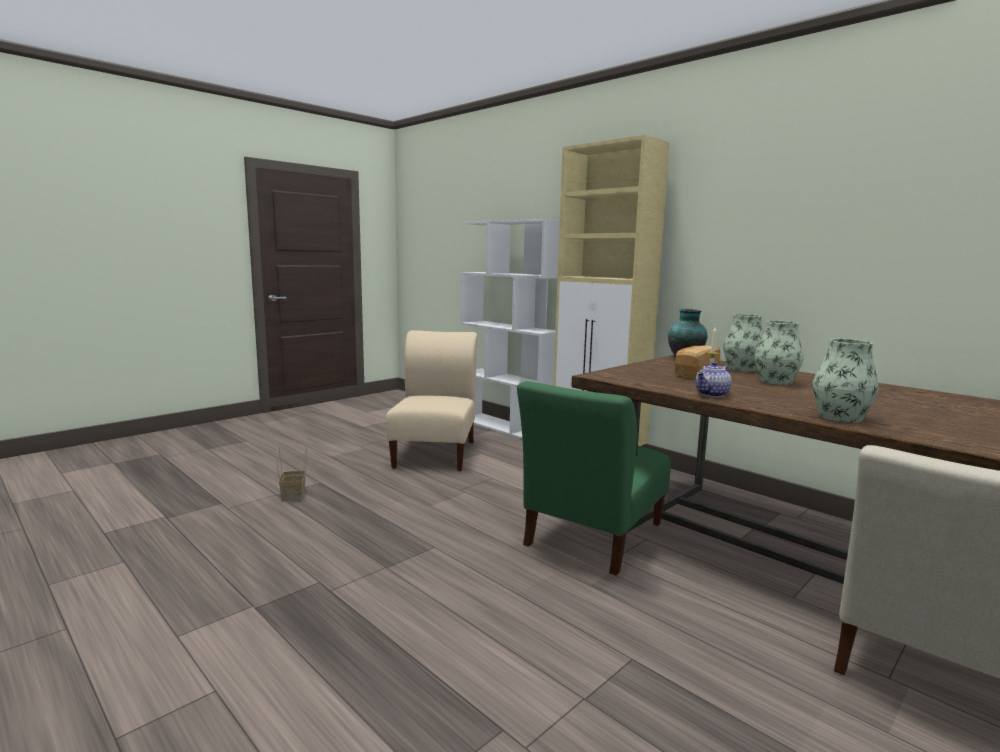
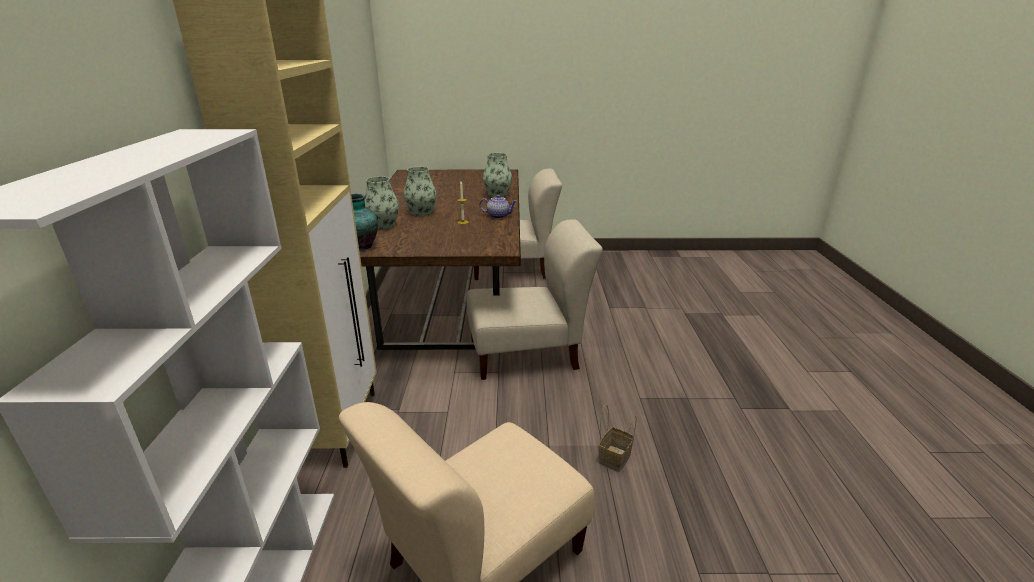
camera: 135 degrees left, 15 degrees up
(294, 495) = (744, 555): basket -> basket (614, 457)
(591, 537) = (528, 354): green chair -> beige chair
(694, 374) = (434, 230): bread -> none

